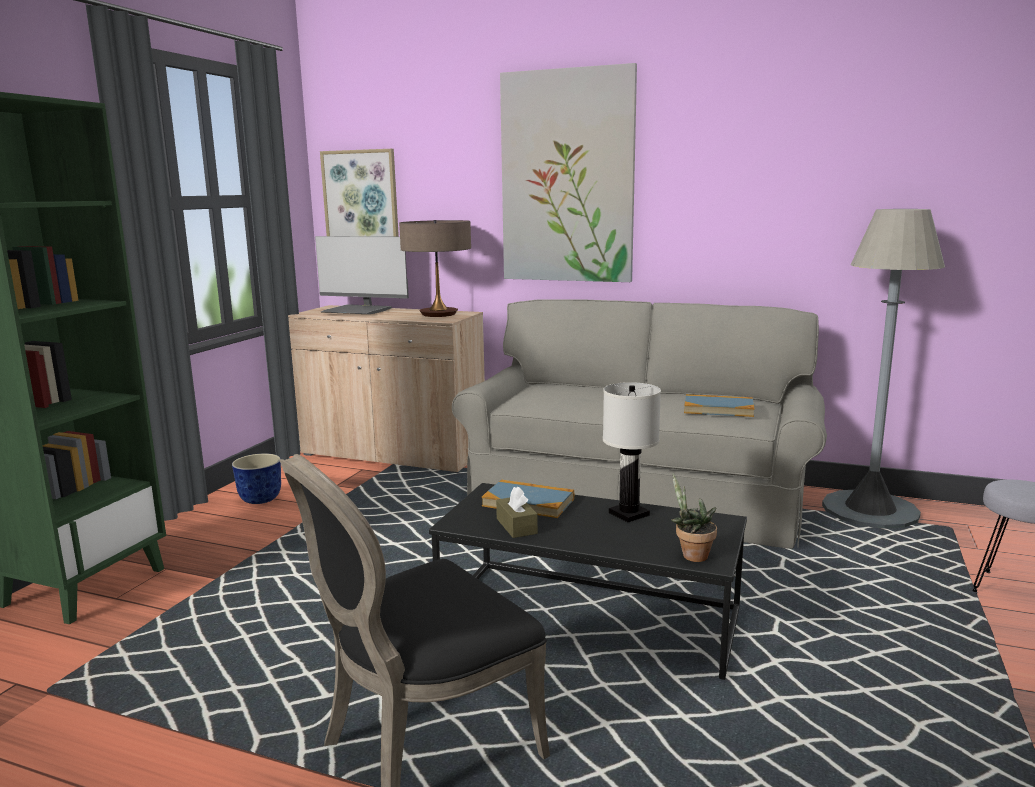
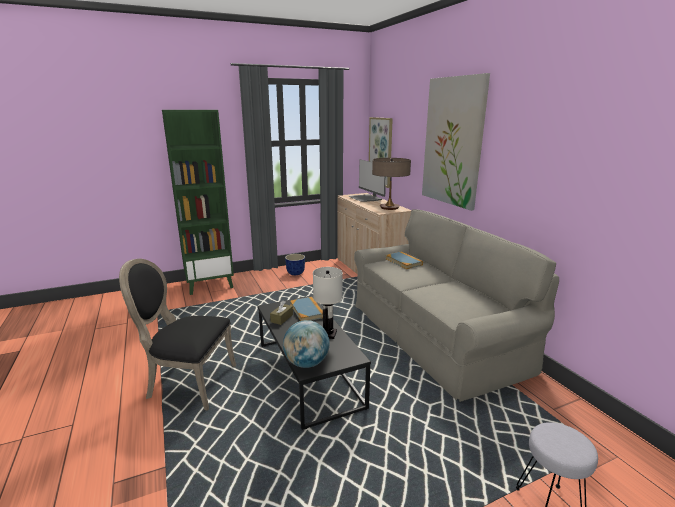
camera: 45 degrees right, 5 degrees up
(691, 555) = (306, 363): potted plant -> globe
(718, 409) = (456, 301): book -> book (404, 262)
(870, 510) = (558, 409): grey floor lamp -> none

